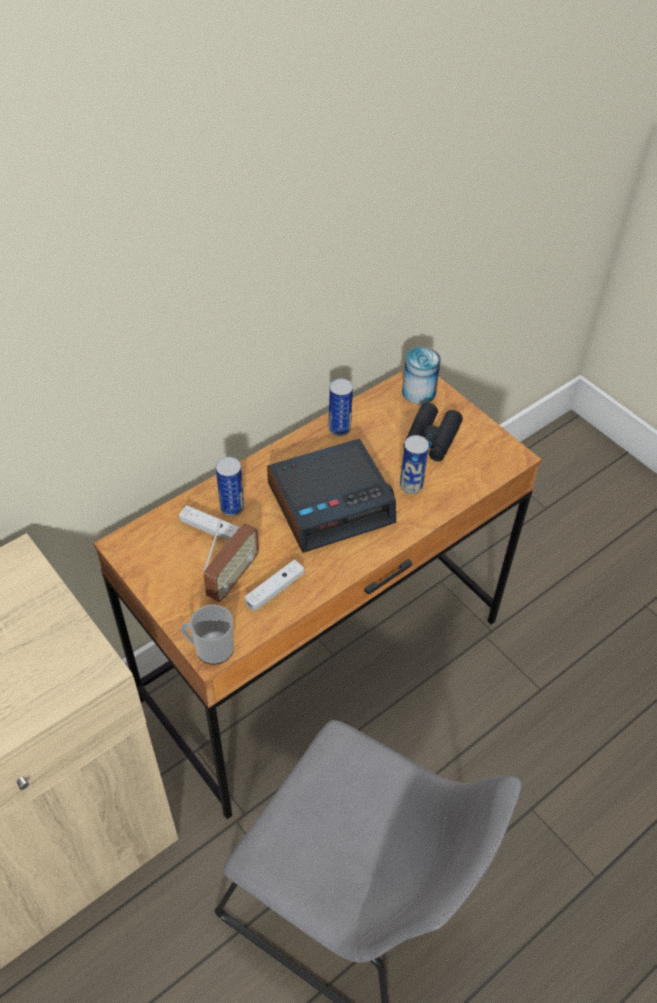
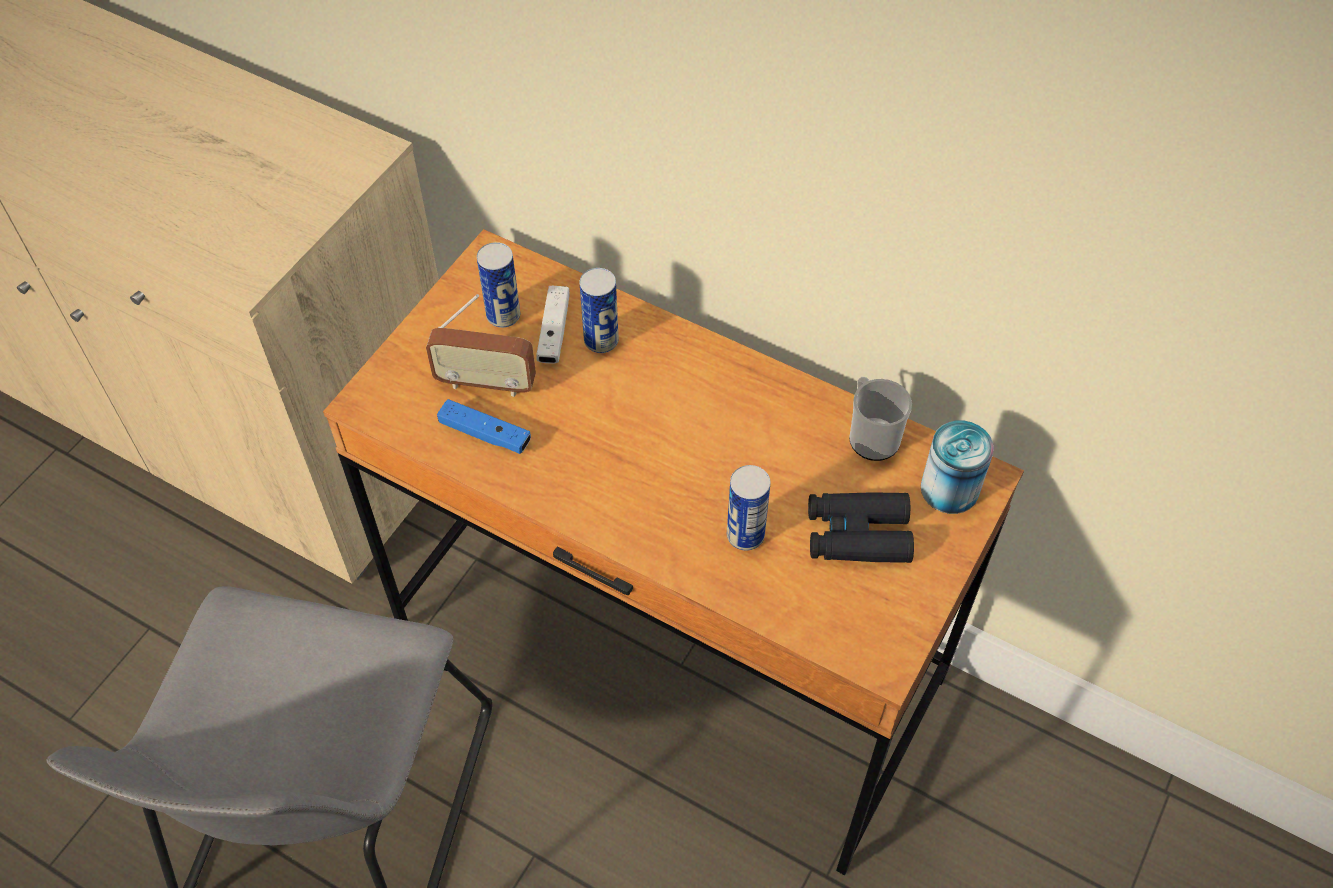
camera: 70 degrees right, 5 degrees up
(210, 648) = (370, 399): mug -> mug (871, 435)
(275, 590) = (485, 434): white game controller -> blue game controller
(331, 502) = (663, 447): alarm clock -> none
(339, 428) = (811, 411): can -> can (503, 315)

